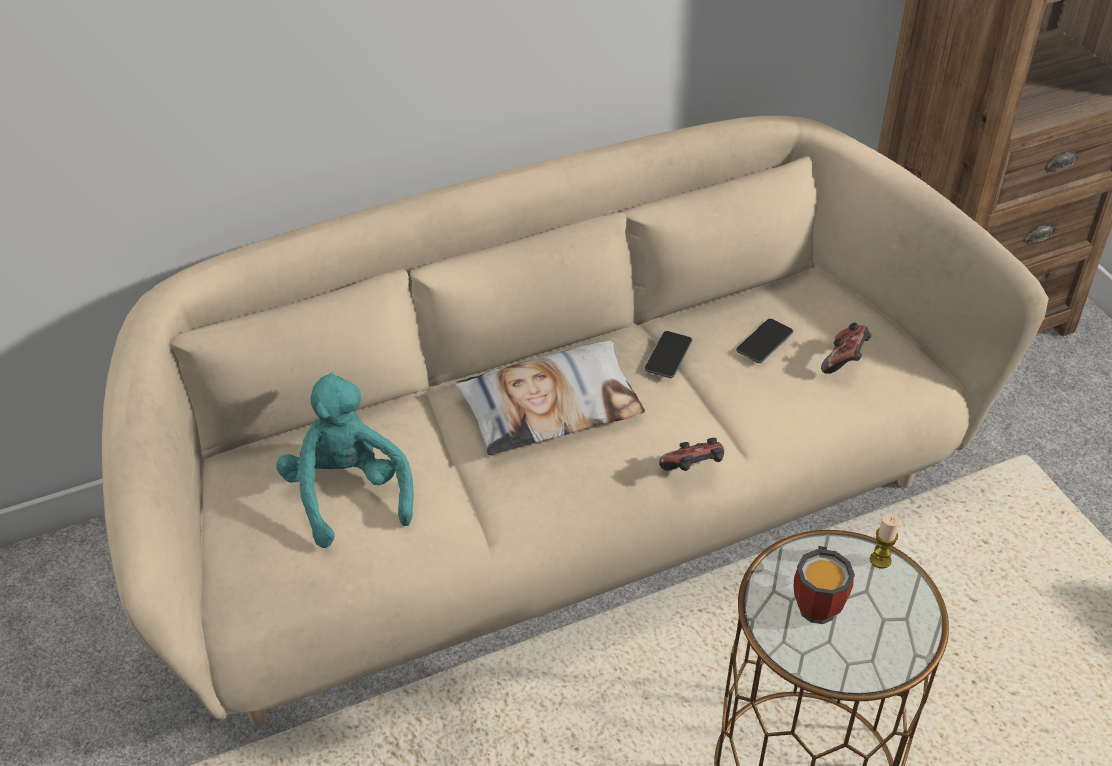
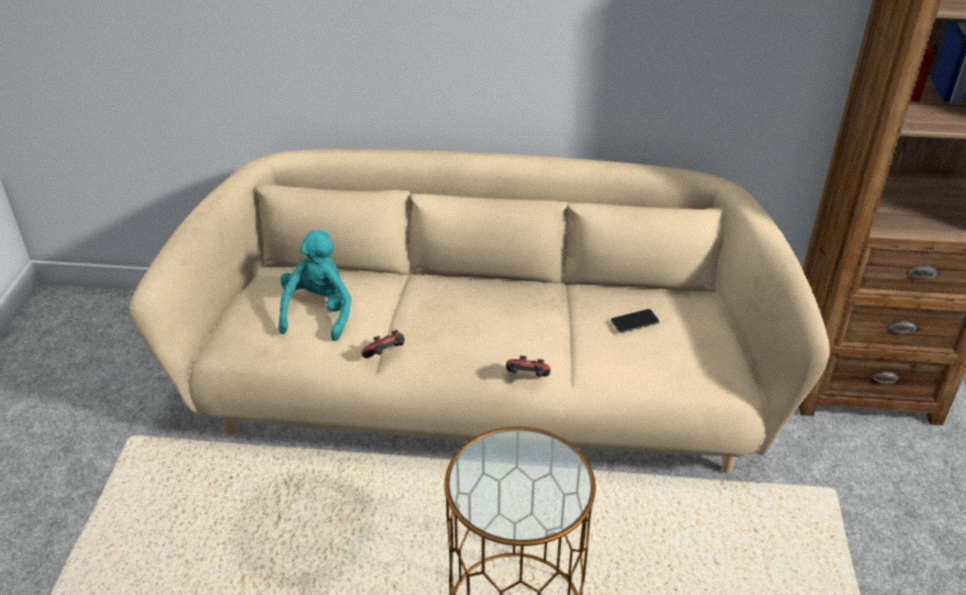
camera: 30 degrees right, 5 degrees down
(550, 406) = (468, 309): pillow -> none
(668, 355) = (565, 307): phone -> none
(820, 602) = (509, 471): mug -> none
(844, 361) = (681, 353): game controller -> game controller (386, 355)
(880, 560) = (570, 464): candle -> none

